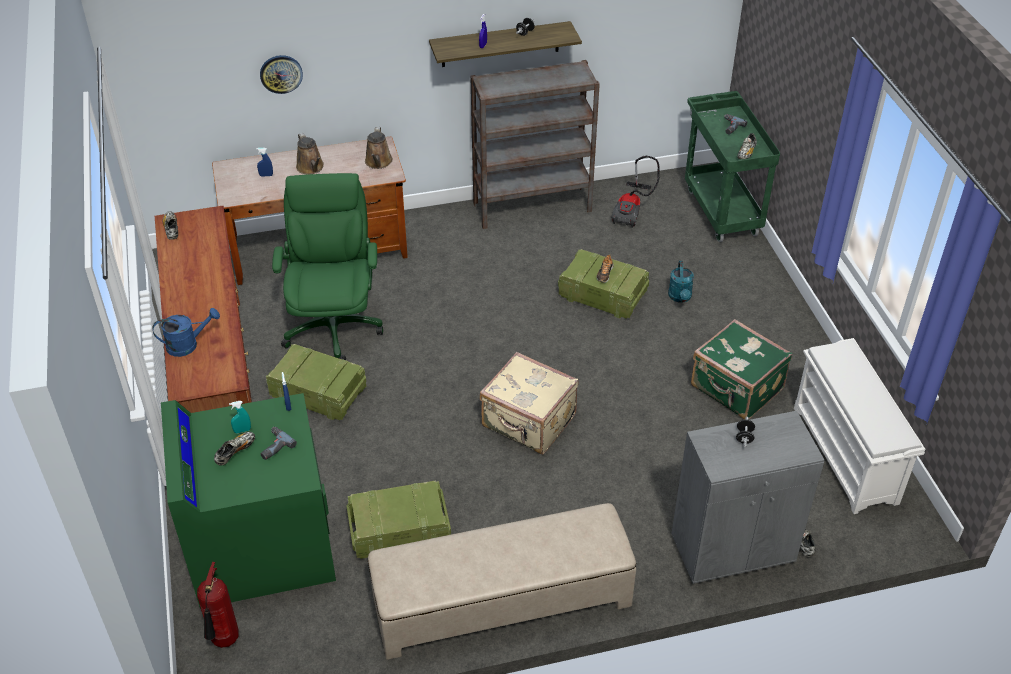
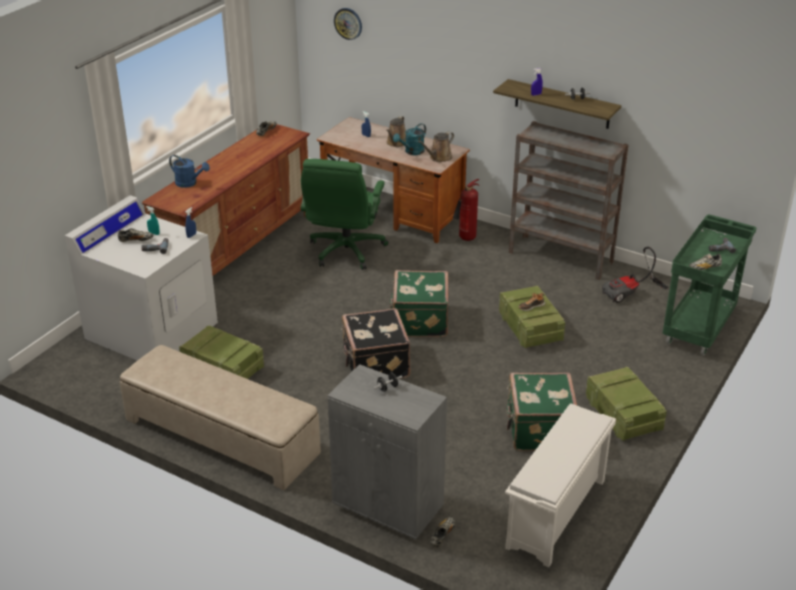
camera: 45 degrees right, 10 degrees down
(225, 642) = (72, 360): fire extinguisher -> fire extinguisher (466, 239)
(262, 543) = (152, 330): green washing machine -> white washing machine
(281, 73) = (403, 67): wall clock -> wall clock (348, 23)
(317, 393) = (283, 280): crate -> crate (622, 414)
(334, 323) = (344, 253): green office chair -> green office chair turned 150 degrees clockwise
(504, 351) = (419, 321): none -> green suitcase
(528, 422) = (374, 364): beige suitcase -> black suitcase
(680, 297) = (584, 359): turquoise watering can -> turquoise watering can (412, 152)

